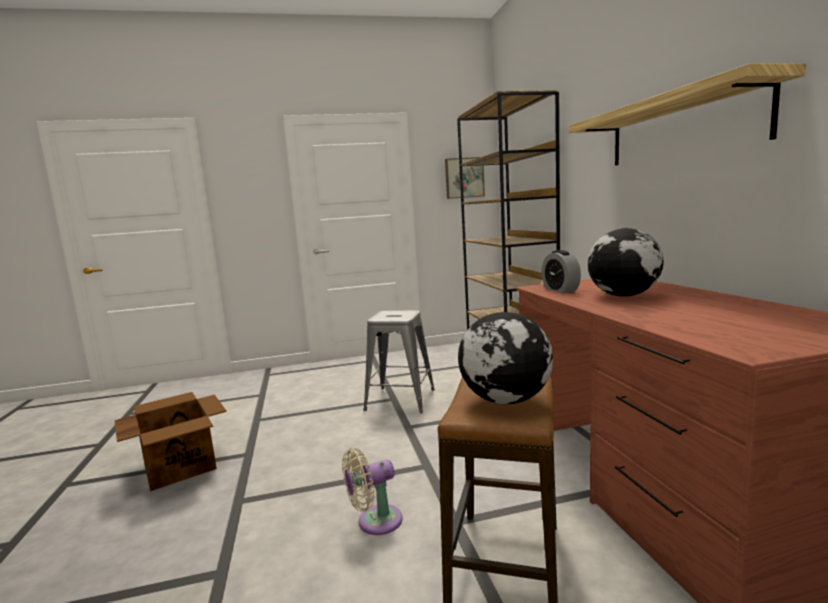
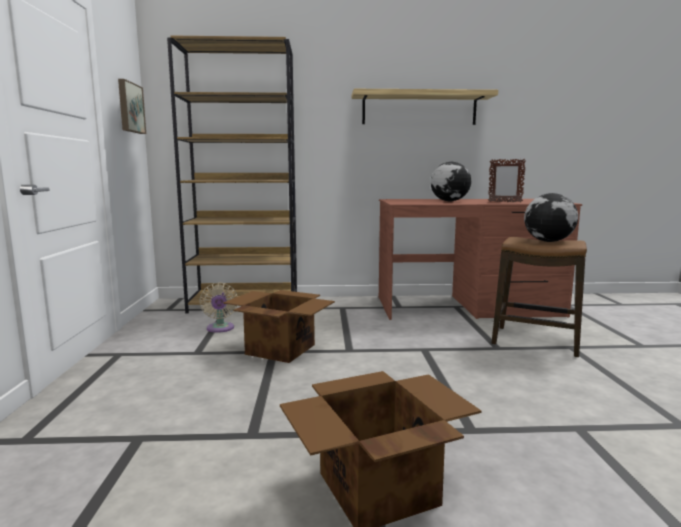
camera: 80 degrees left, 0 degrees up
(375, 522) = (500, 370): beige fan -> beige fan (220, 329)
(400, 400) = (280, 349): grey stool -> cardboard box
(560, 290) = (417, 202): alarm clock -> none
(664, 316) = (504, 202): none -> picture frame

